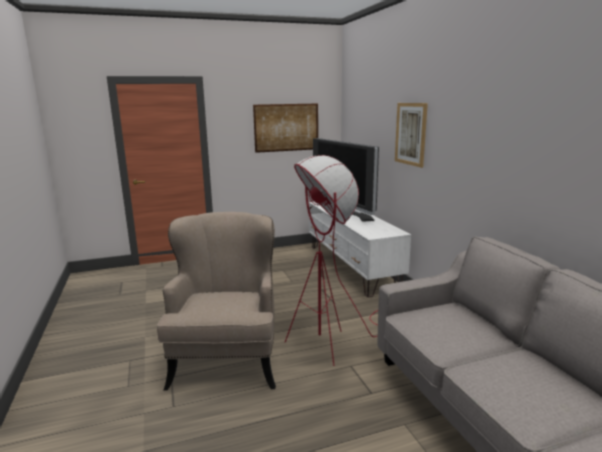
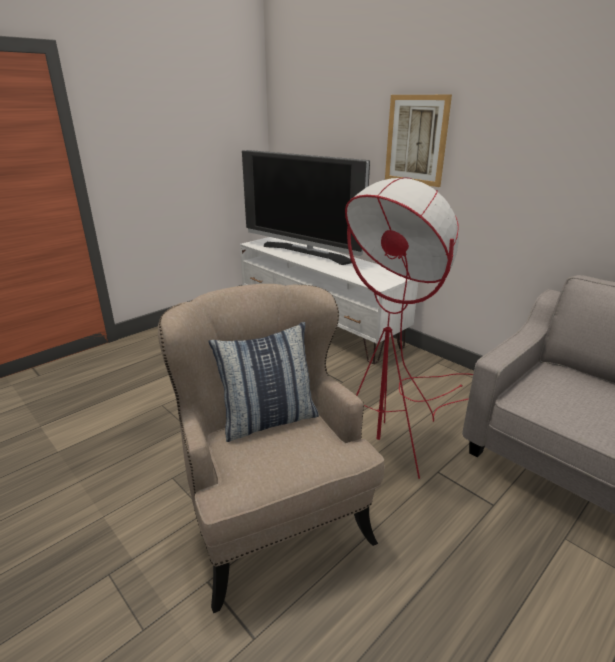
camera: 25 degrees left, 10 degrees up
(227, 292) = (269, 420): none -> pillow
(286, 127) = (199, 135): picture -> none

